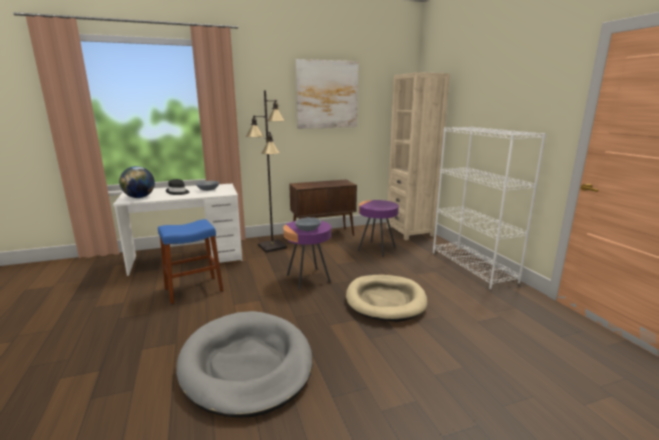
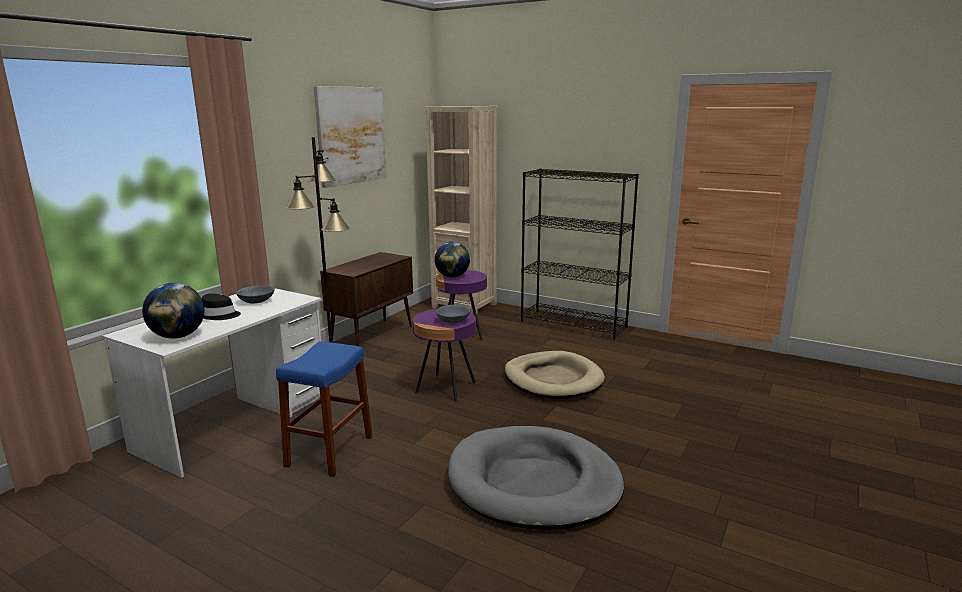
camera: 40 degrees left, 0 degrees up
(372, 203) = (452, 276): none -> globe
(473, 266) = (574, 324): white bookcase -> black bookcase

